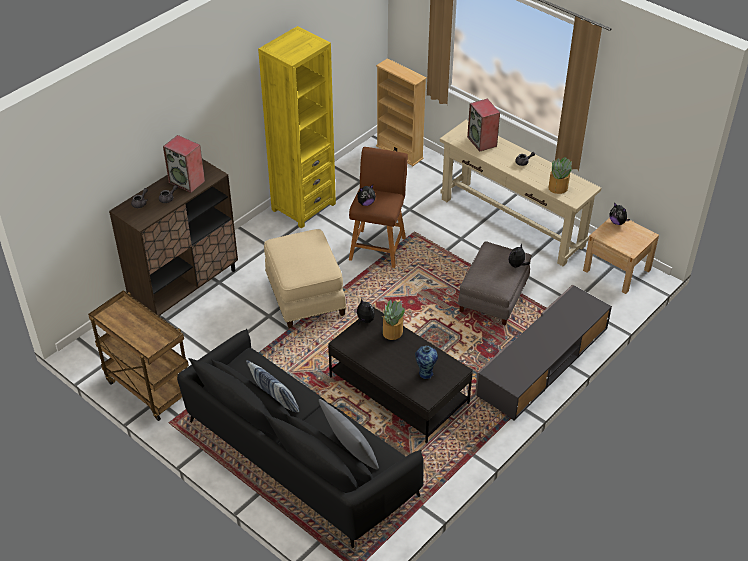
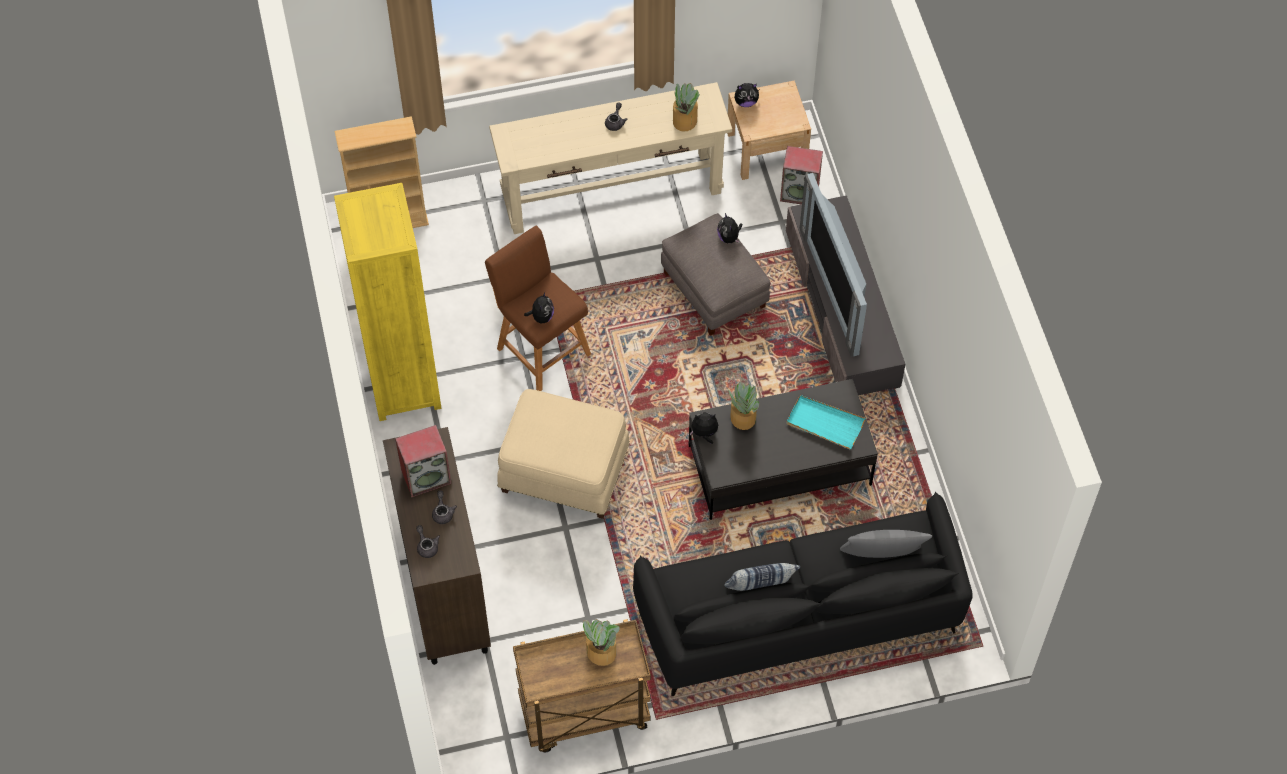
camera: 55 degrees left, 15 degrees up
(151, 332) = (601, 652): none -> potted plant
(425, 373) = (824, 423): vase -> turquoise tray
(482, 142) = (545, 136): speaker -> speaker (800, 192)
(537, 334) = (834, 288): none -> television

